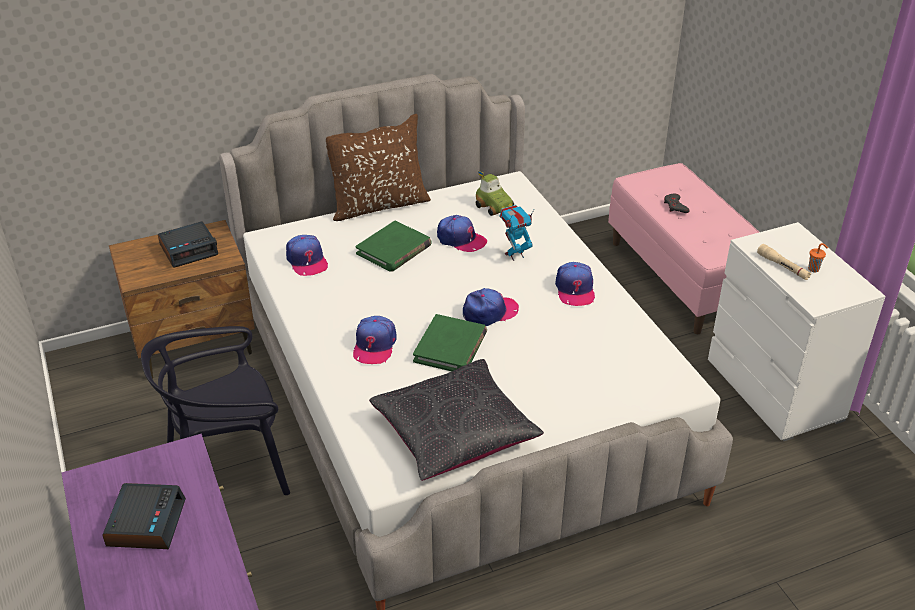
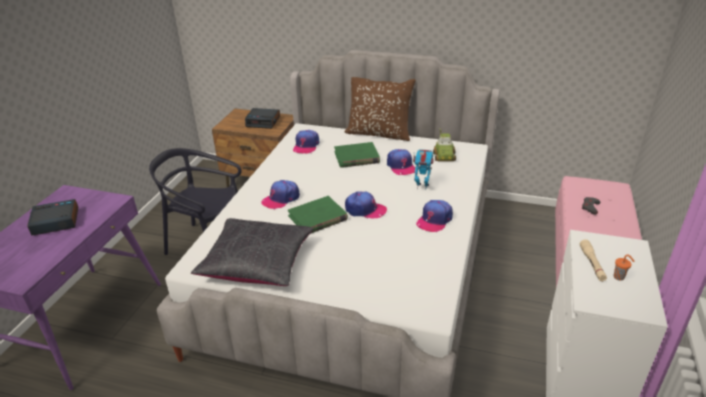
camera: 40 degrees right, 5 degrees down
(146, 522) = (55, 222): alarm clock -> alarm clock turned 150 degrees counterclockwise

